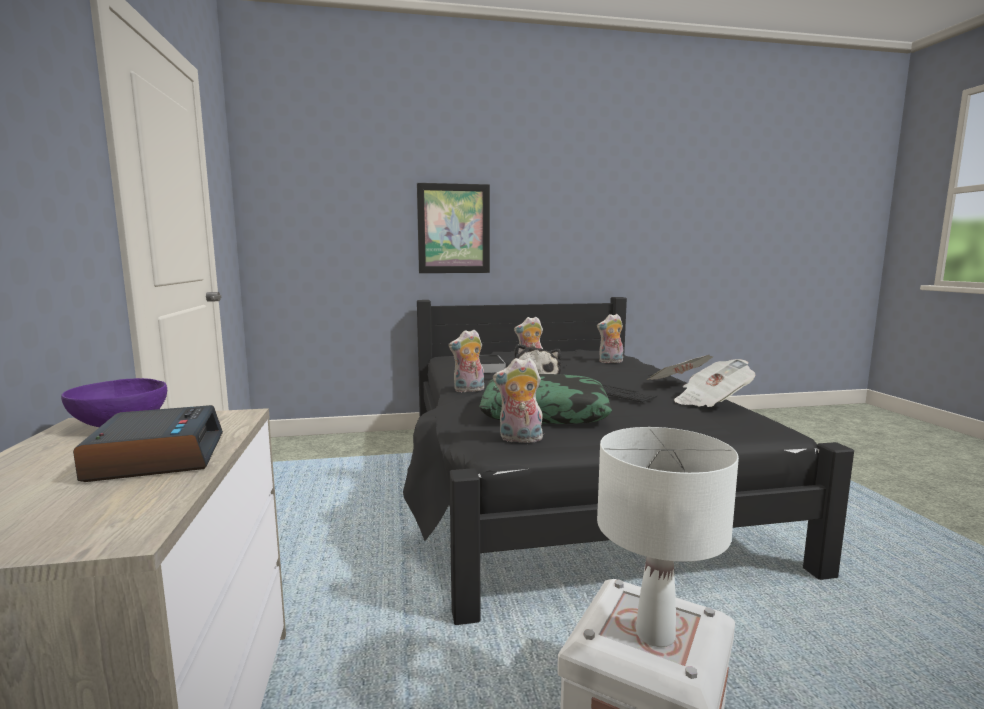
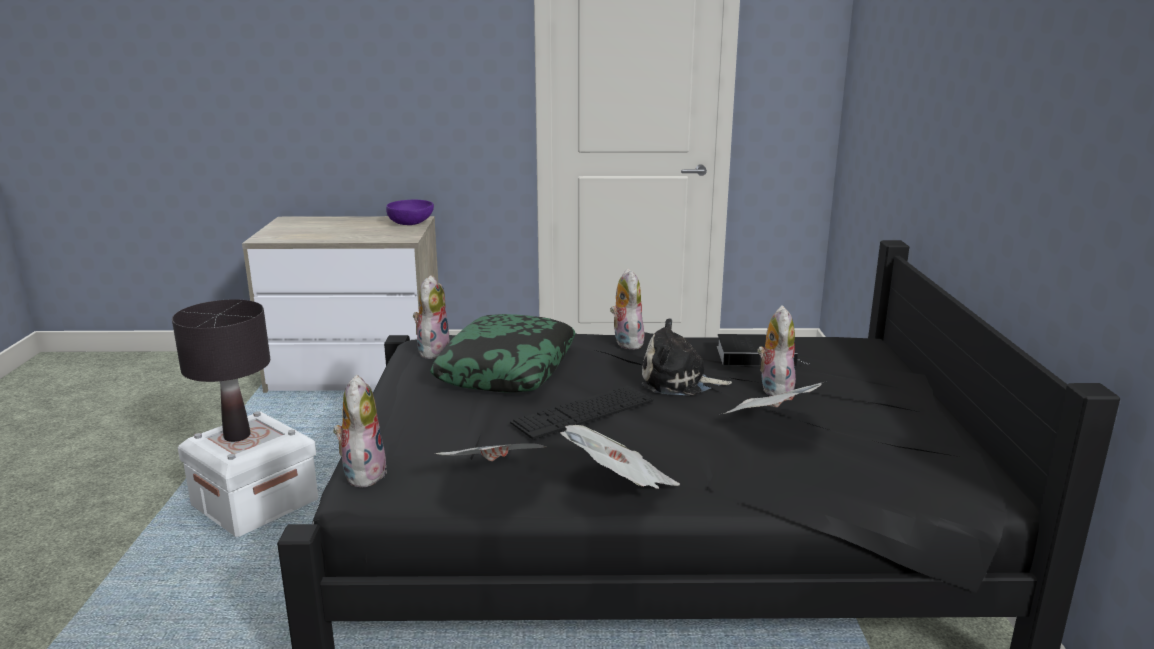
camera: 100 degrees right, 10 degrees up
(157, 456) = (345, 233): alarm clock -> none
(454, 229) = (955, 130): picture -> none
(580, 366) = (769, 422): none -> newspaper
(610, 362) = (836, 465): plush toy -> plush toy (362, 473)
(654, 634) = (237, 436): white table lamp -> black table lamp

